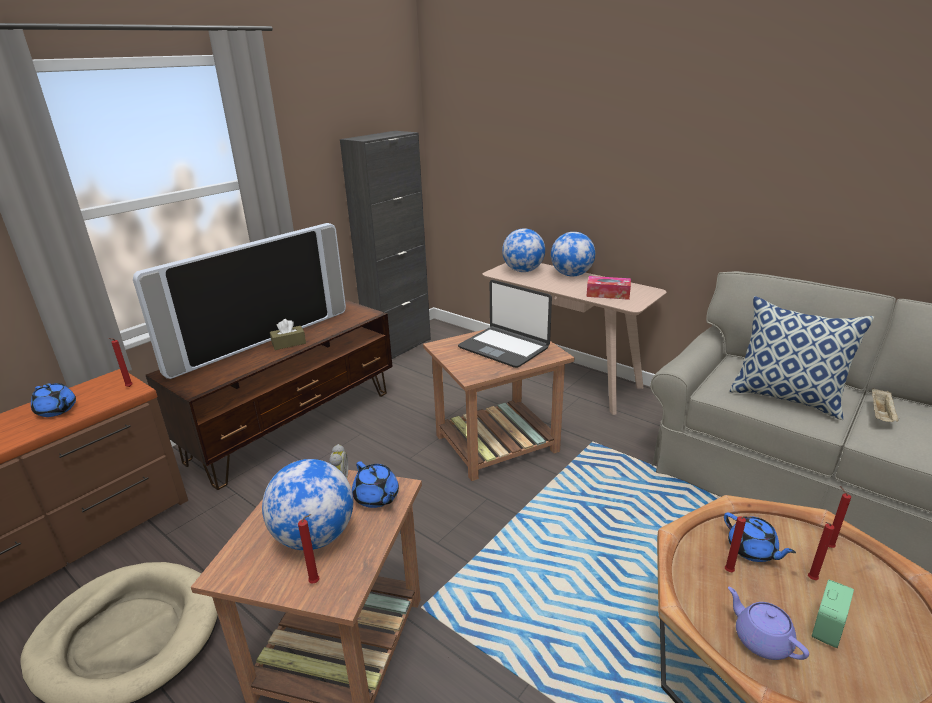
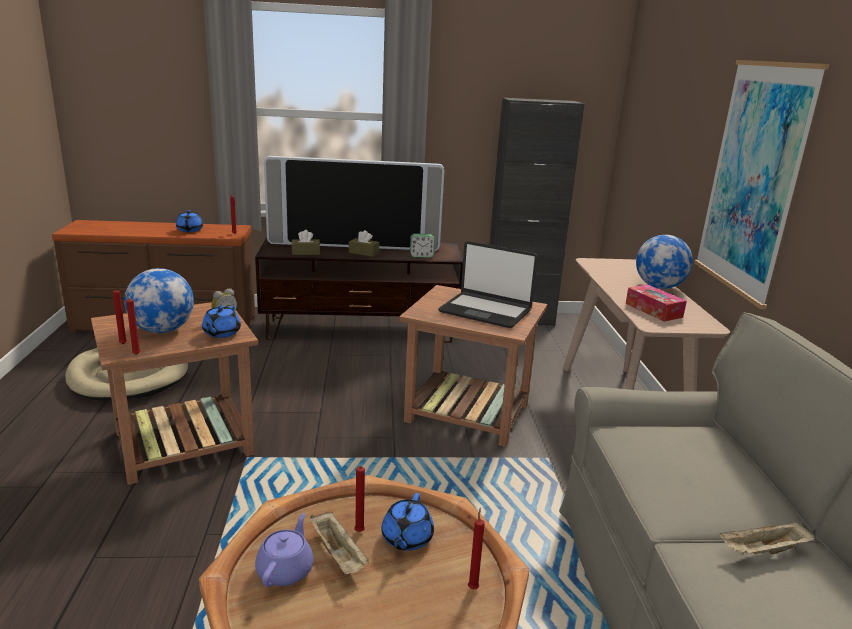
camera: 45 degrees right, 5 degrees down
(233, 370) = (305, 252): none -> brown tissue box
(504, 347) = (485, 311): laptop -> laptop turned 60 degrees counterclockwise
(523, 271) = (619, 268): globe -> none
(656, 174) = (753, 179): none -> picture
(755, 597) = (338, 554): none -> beige tray
(786, 398) = (680, 476): pillow -> none
(810, 579) = (403, 585): red candle -> red candle (135, 354)
(827, 628) = (340, 608): alarm clock -> alarm clock (421, 256)

